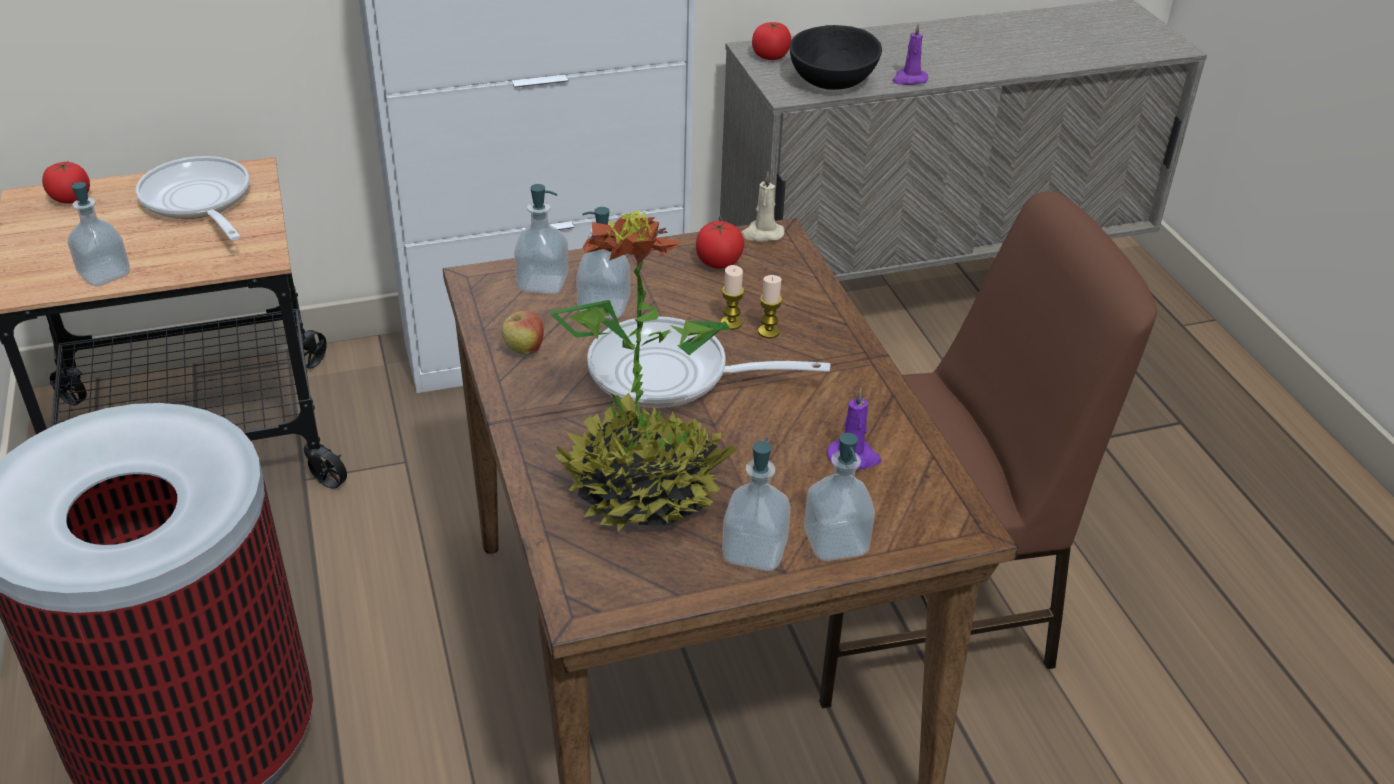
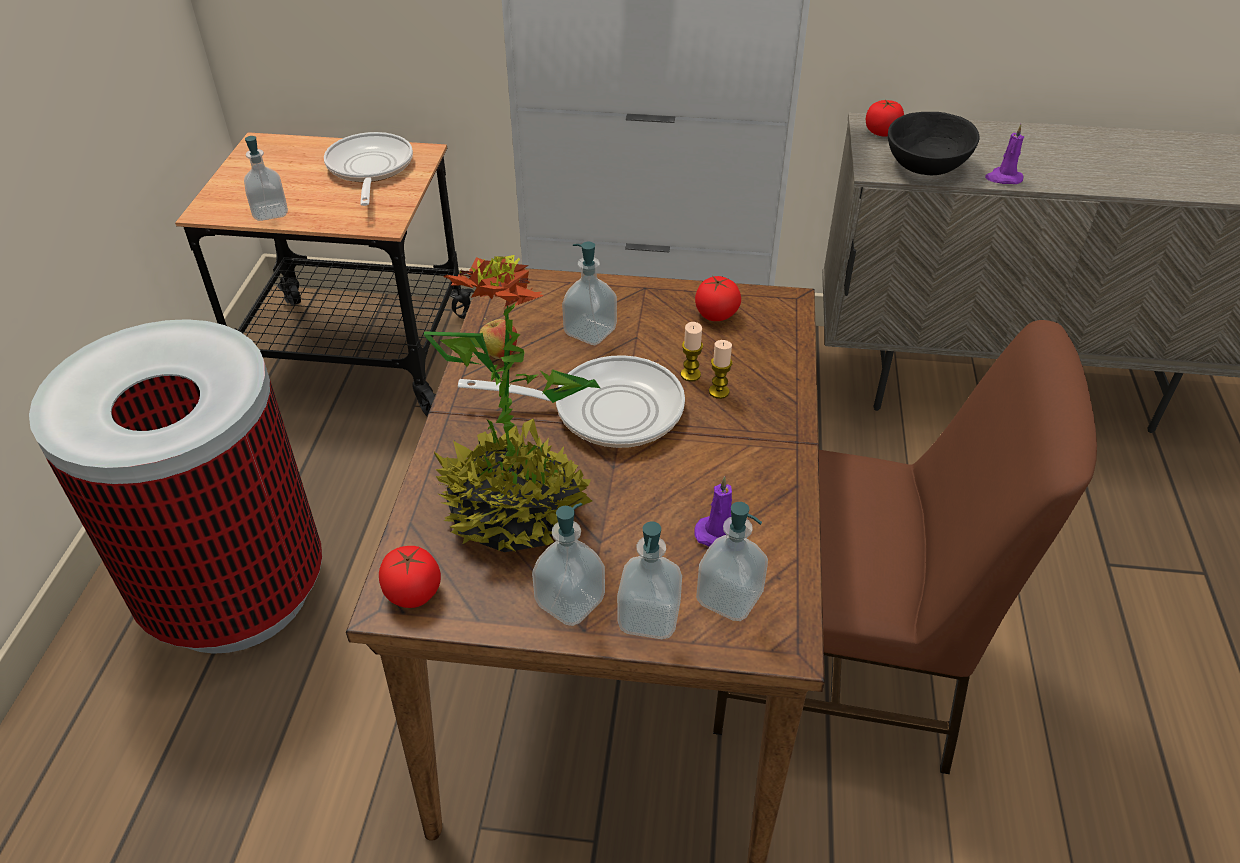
camera: 25 degrees right, 5 degrees up
(71, 198) = (286, 148): tomato -> tomato (413, 592)
(543, 283) = (554, 298): soap dispenser -> soap dispenser (729, 597)
(671, 375) = (606, 409): frying pan -> frying pan turned 150 degrees clockwise
(762, 234) = (772, 297): beige candle -> none

